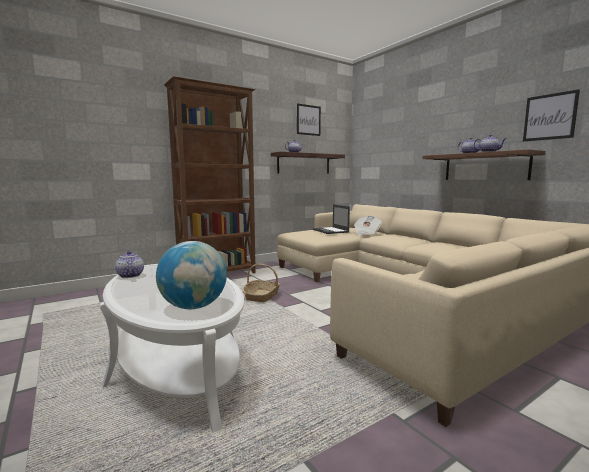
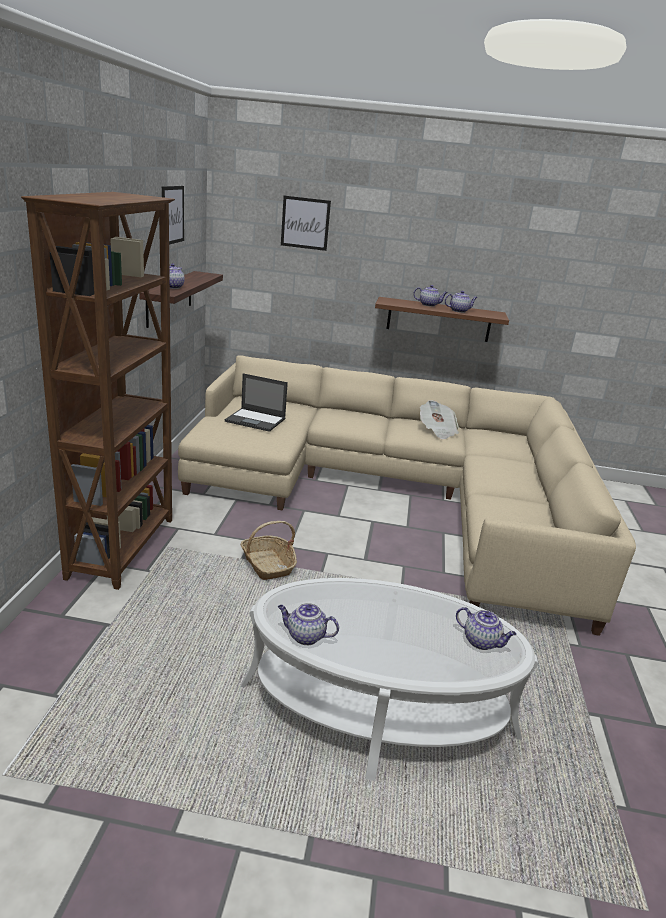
camera: 50 degrees left, 15 degrees up
(194, 307) = (482, 642): globe -> teapot
(366, 233) = (301, 414): newspaper -> newspaper (437, 431)
(549, 117) = (512, 276): picture -> picture (305, 223)

